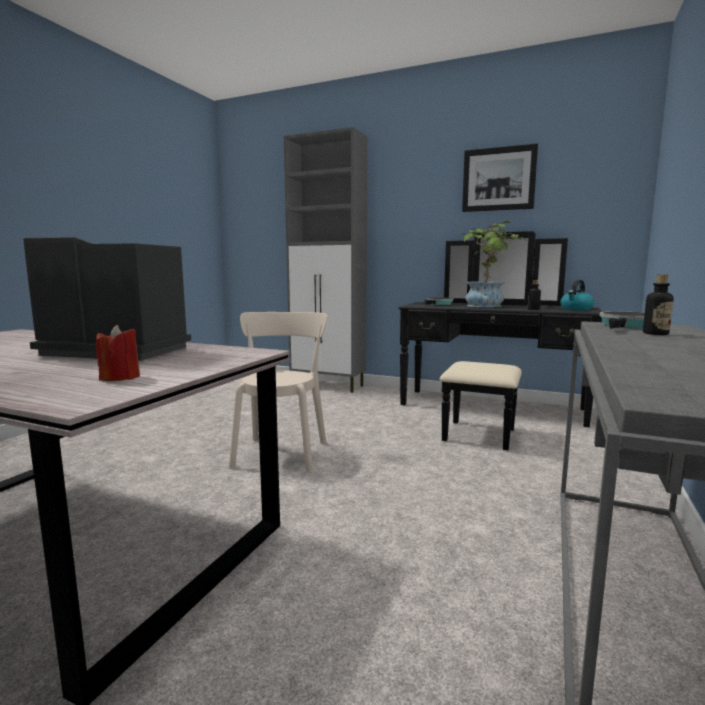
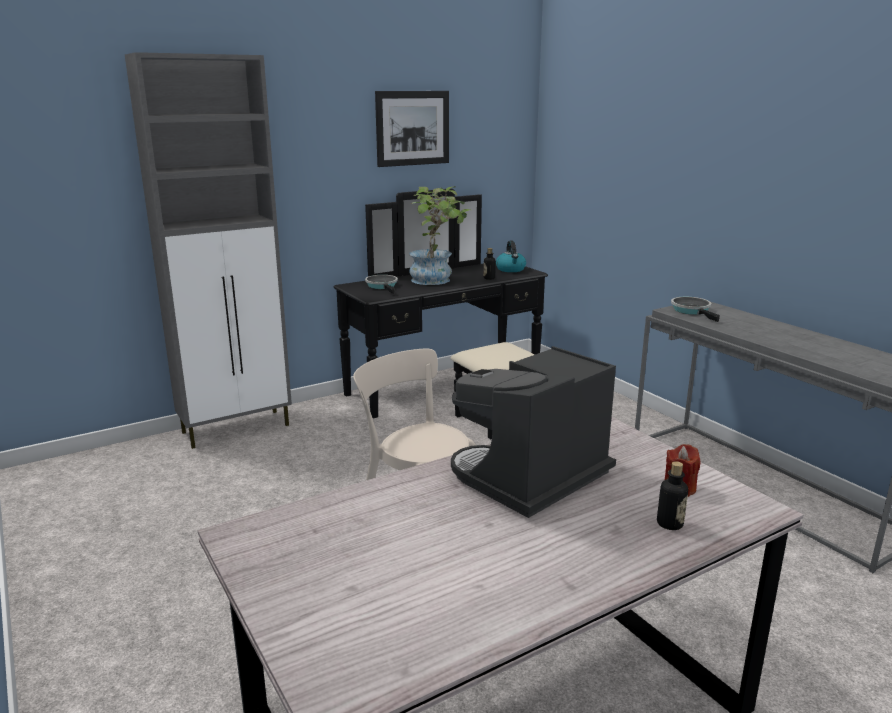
camera: 55 degrees left, 10 degrees up
(655, 334) = (731, 319): bottle -> bottle (669, 523)

